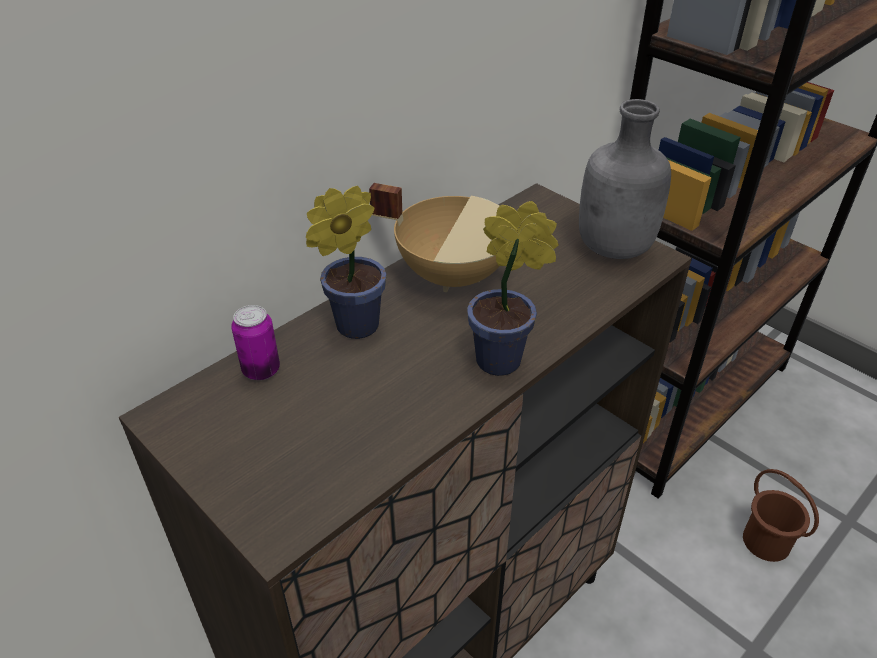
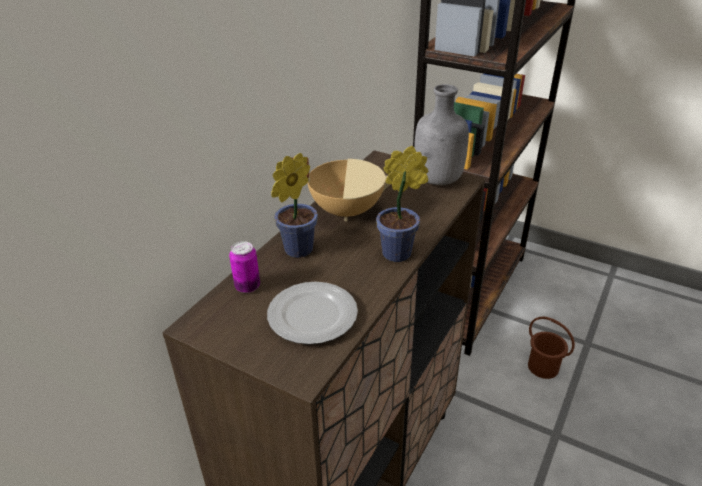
camera: 15 degrees left, 5 degrees down
(332, 439) = (313, 316): none -> plate

